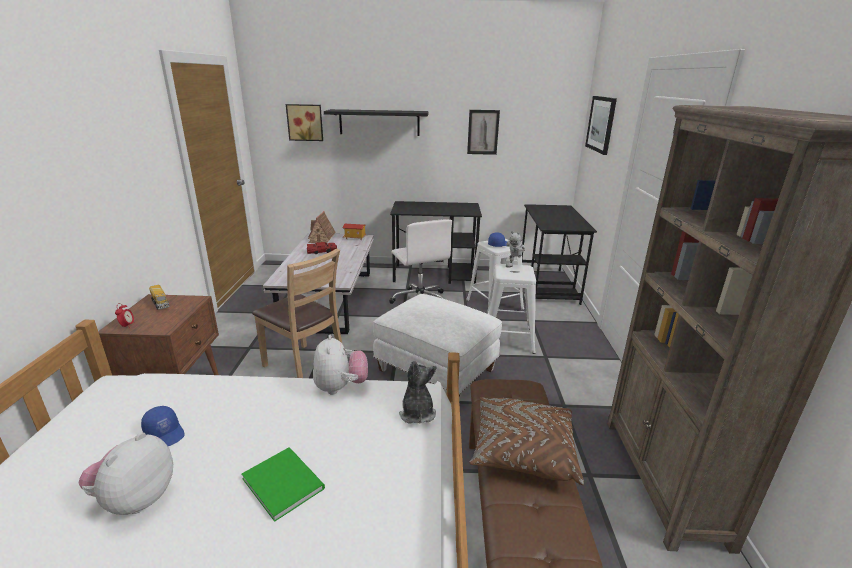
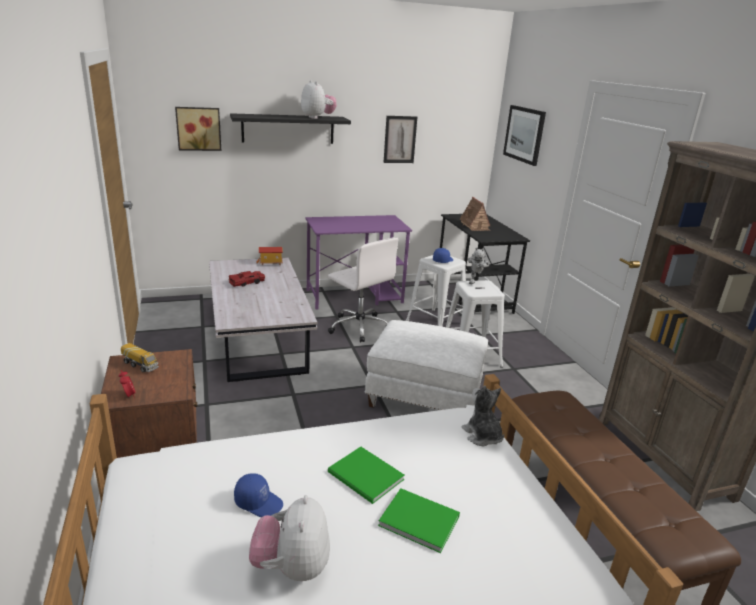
camera: 20 degrees left, 0 degrees up
(272, 431) = (366, 478): none -> green book
(304, 367) = (288, 416): brown chair -> none
(321, 238) = (232, 266): toy house -> toy house (475, 226)
(340, 387) = (394, 425): plush toy -> plush toy (317, 118)
(435, 274) = (355, 296): black desk -> purple desk
(523, 450) = (598, 449): brown pillow -> none

